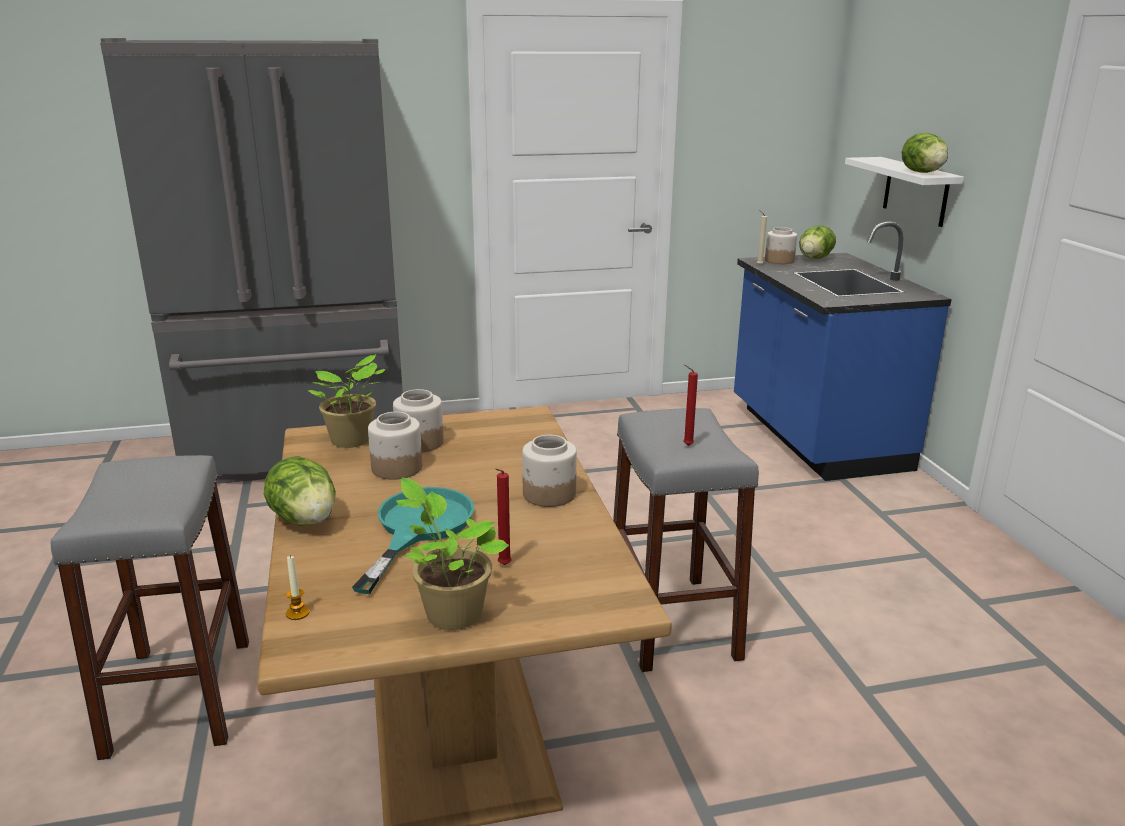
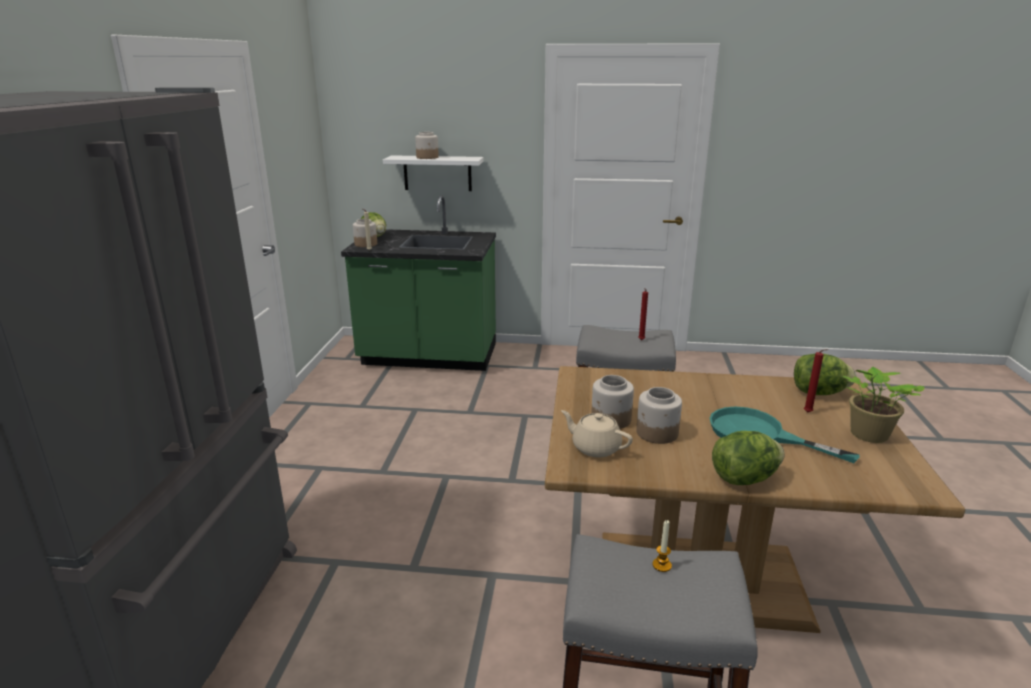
camera: 70 degrees left, 0 degrees up
(297, 613) = (882, 489): candle -> candle (662, 565)
(352, 441) = (595, 448): potted plant -> beige teapot
(549, 494) = (712, 386): jar -> jar (427, 157)
(815, 438) = (429, 356): blue counter -> green counter
(922, 172) = (463, 158): lettuce -> lettuce (818, 393)

